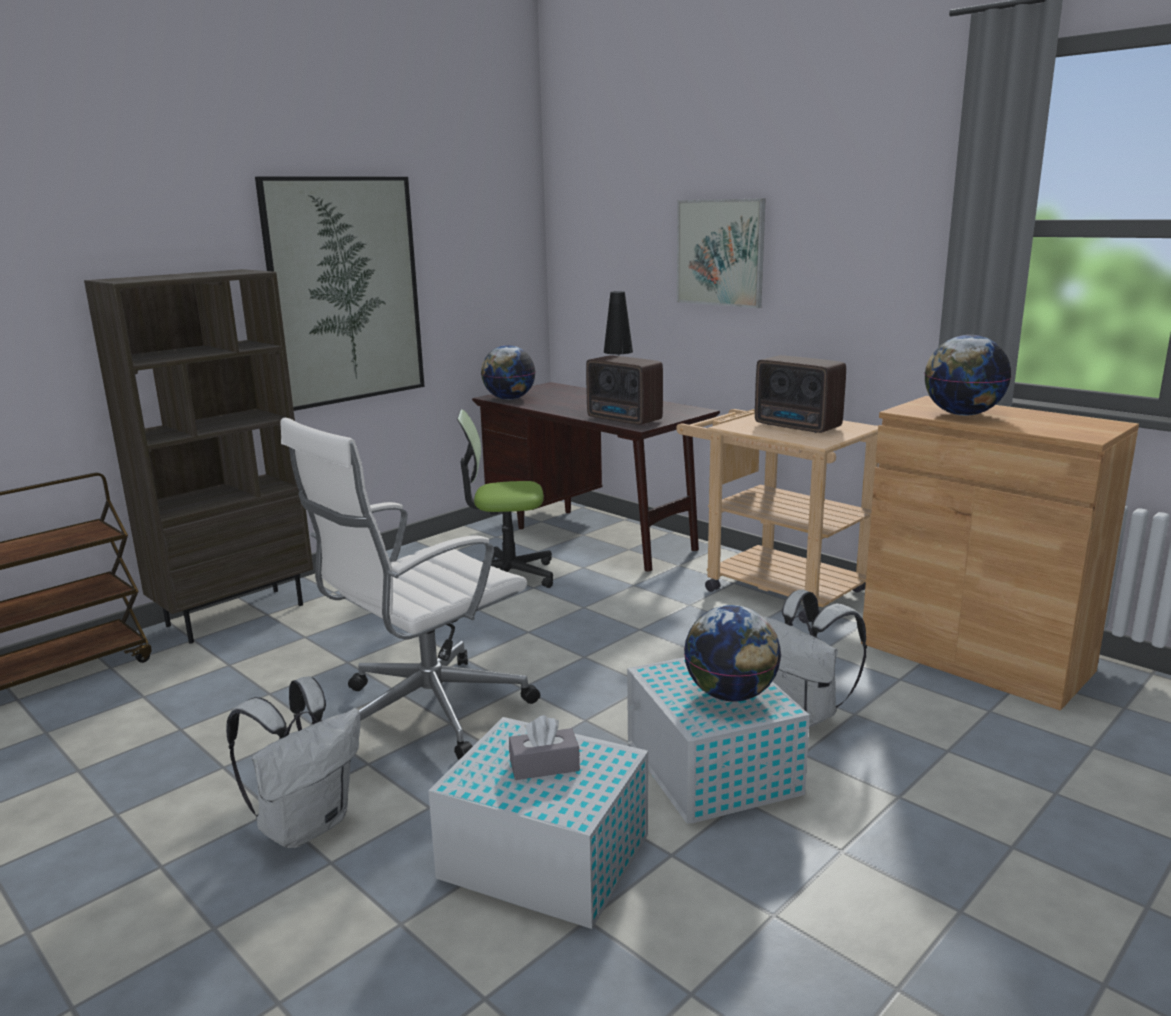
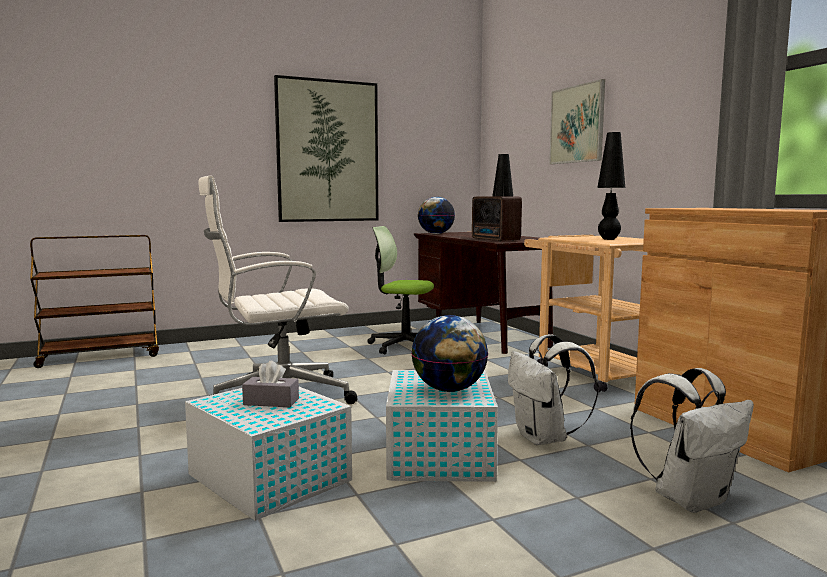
camera: 20 degrees right, 10 degrees down
(236, 614) = (225, 344): brown bookcase -> none
(306, 824) = (148, 436): white backpack -> white backpack (690, 498)
(798, 427) = (609, 239): radio -> black table lamp
(962, 414) = (713, 208): globe -> none

